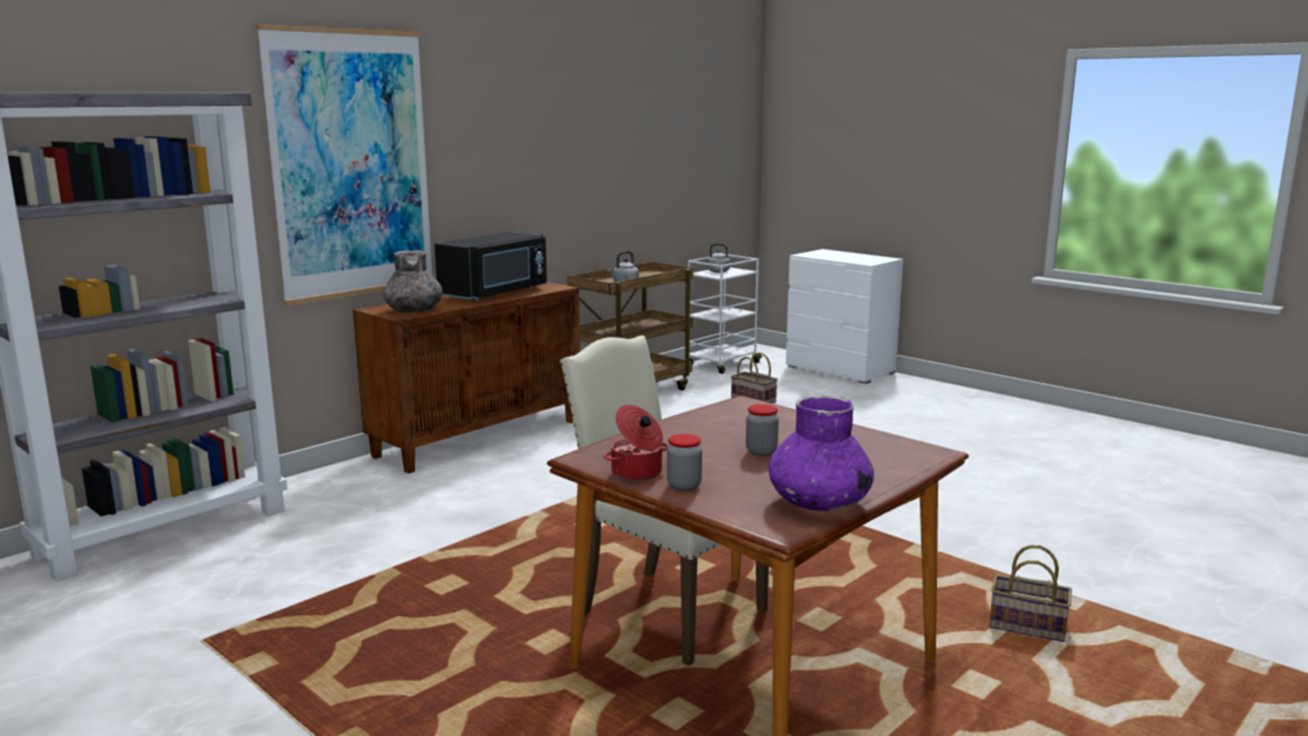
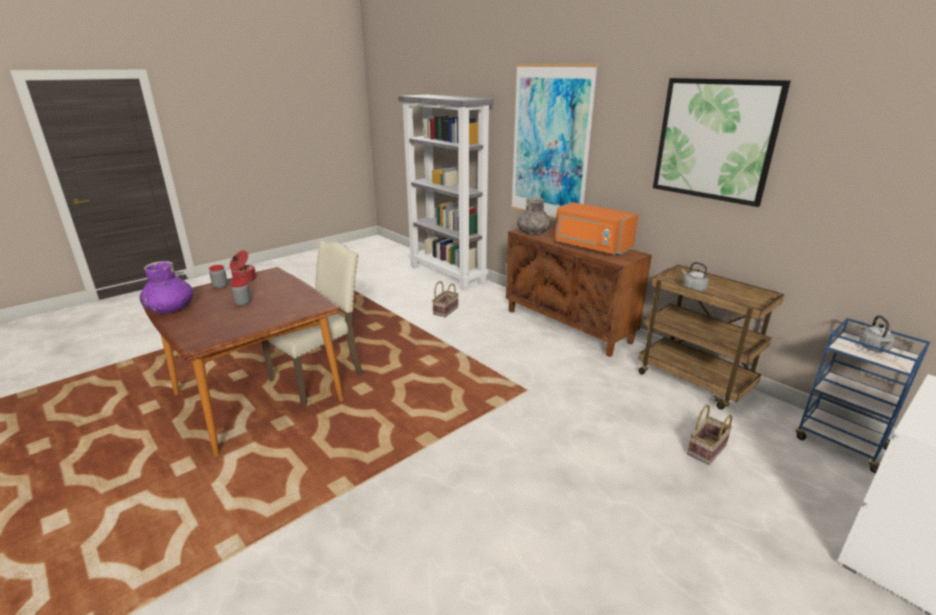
camera: 95 degrees right, 10 degrees up
(496, 293) = (591, 246): black microwave -> orange microwave
(565, 122) = (714, 140): none -> picture
(722, 364) = (840, 443): white cart -> blue cart
(1025, 627) = (217, 509): basket -> basket (445, 310)

